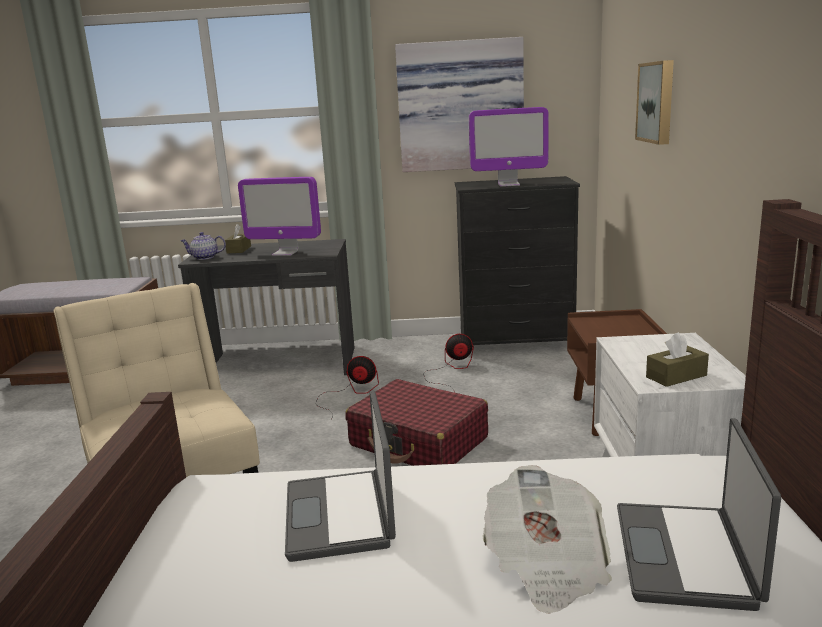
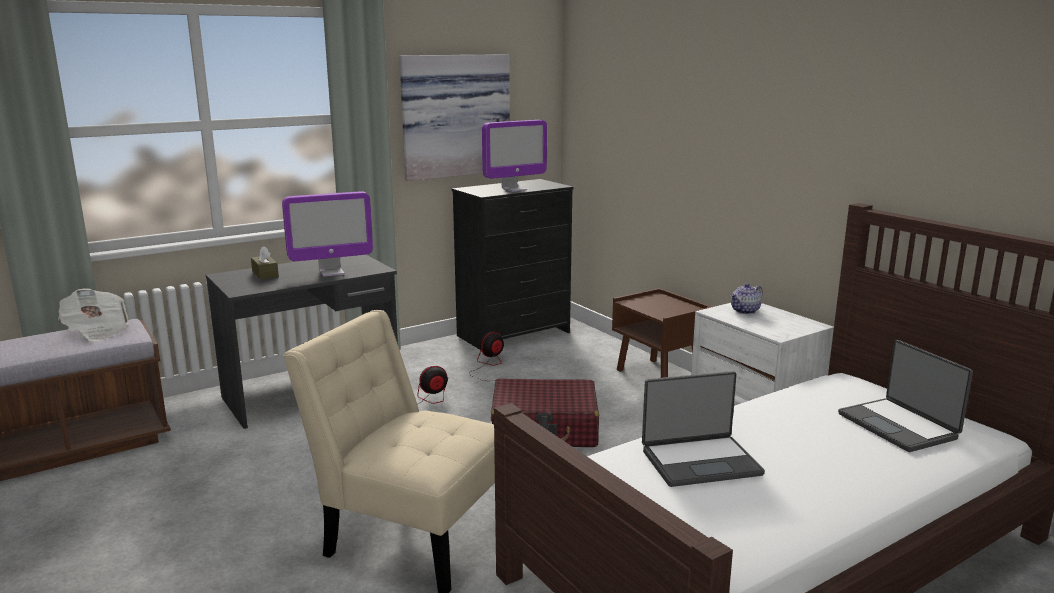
camera: 35 degrees left, 0 degrees up
(204, 257) = (244, 287): teapot -> teapot (745, 311)
(341, 515) = (700, 461): laptop -> laptop turned 60 degrees counterclockwise
(546, 566) = (848, 450): newspaper -> newspaper (96, 331)
(657, 102) = (672, 124): picture -> none
(676, 376) = (784, 328): brown tissue box -> none

